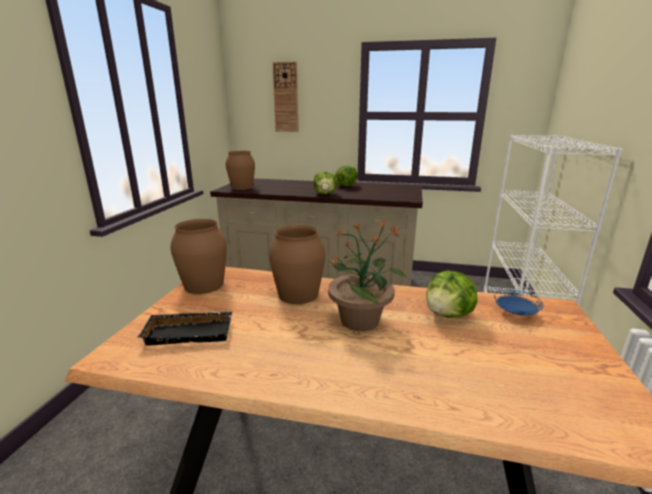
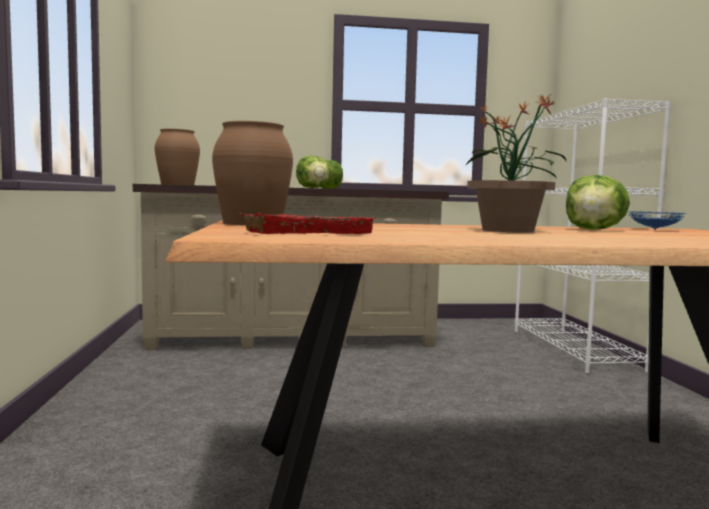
camera: 20 degrees left, 15 degrees down
(191, 332) = (307, 232): black tray -> red tray
(286, 97) = (228, 76): wall clock -> none
(298, 294) = (399, 226): brown vase -> none

